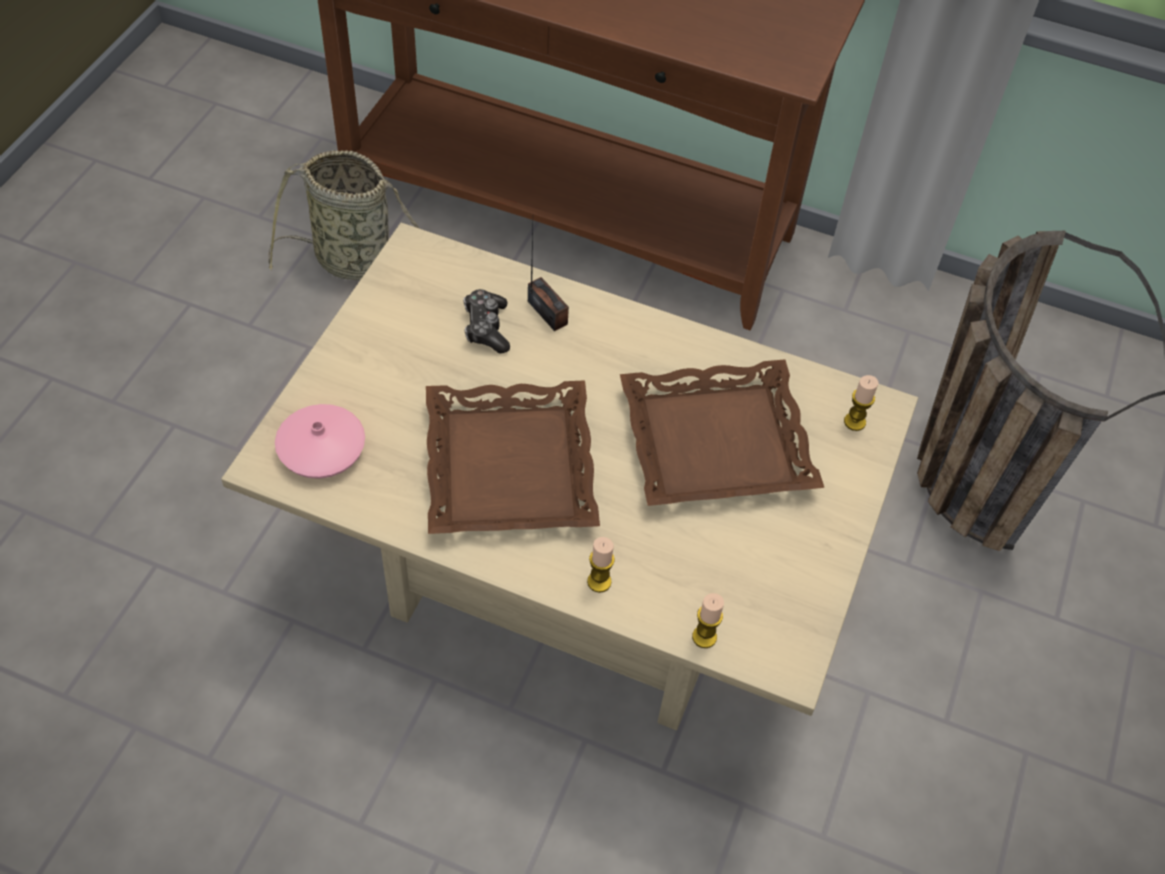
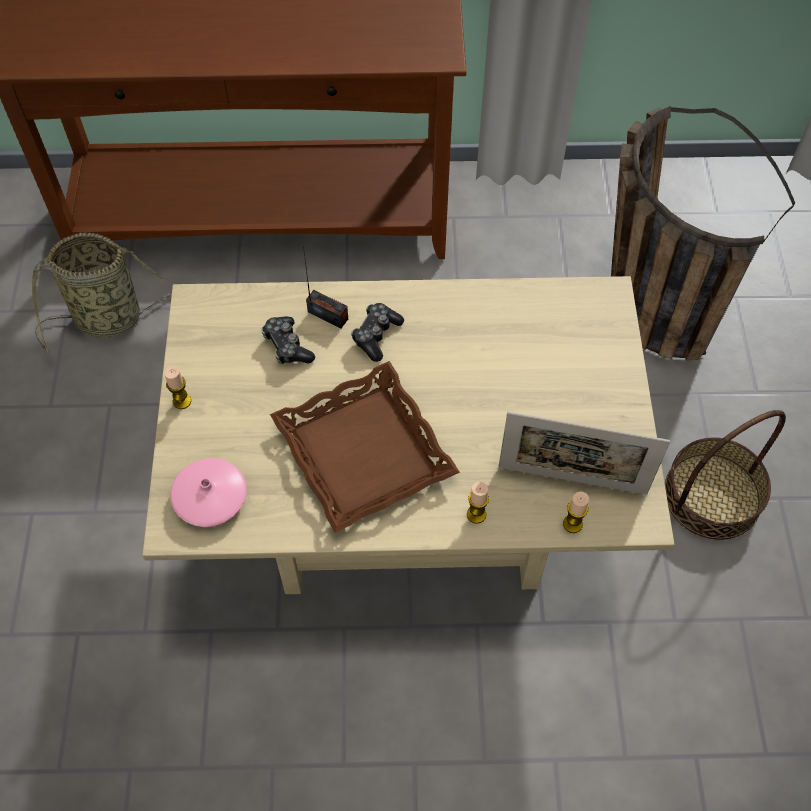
camera: 20 degrees left, 5 degrees up
(589, 352) = (376, 335): none -> game controller
(716, 441) = (505, 369): brown tray -> none
(729, 589) = (572, 480): none -> picture frame
(854, 422) = (596, 313): candle -> candle (182, 401)
(941, 714) = (712, 496): none -> basket

